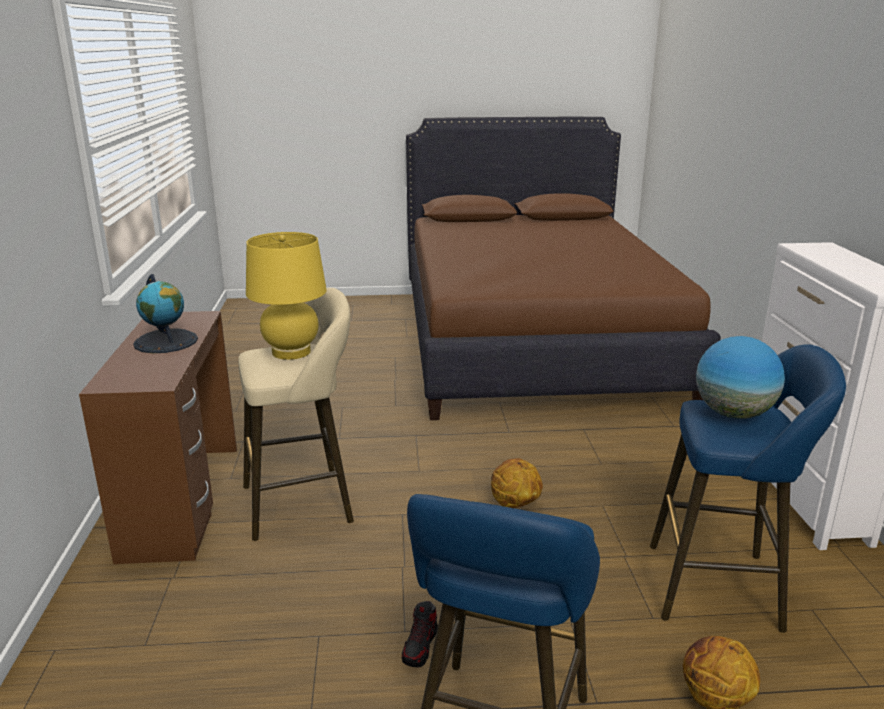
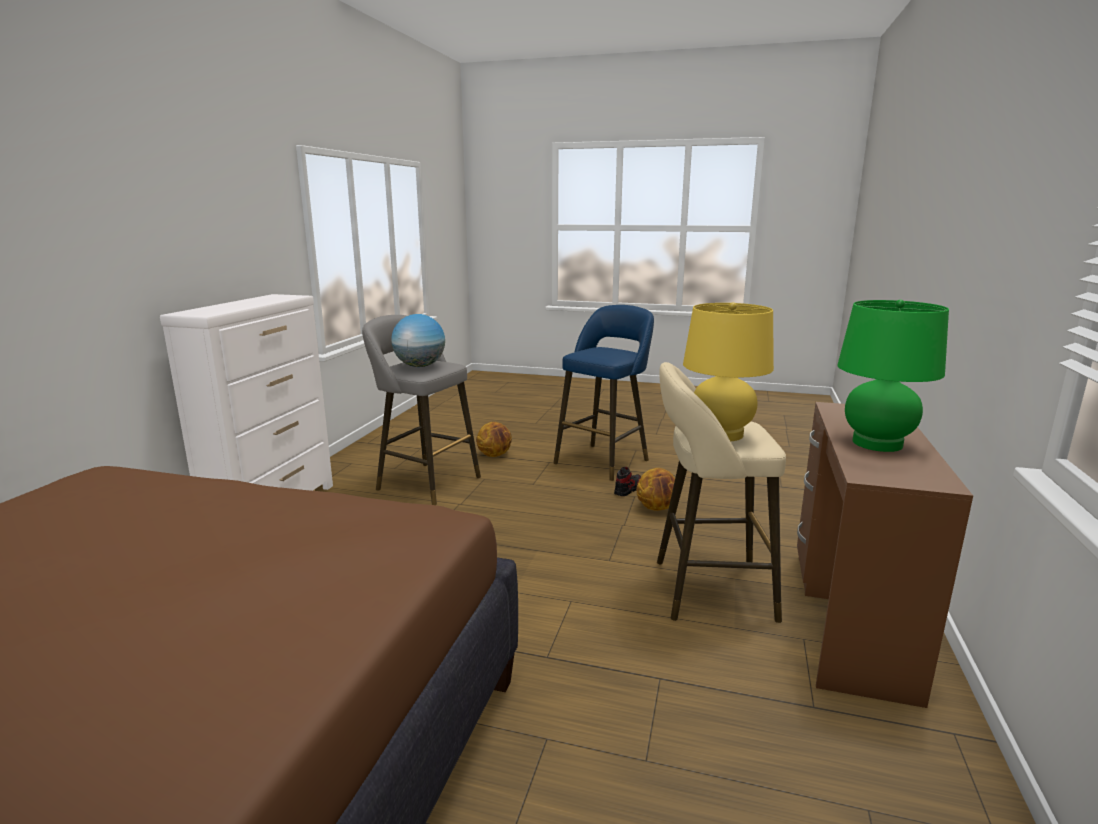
camera: 160 degrees left, 5 degrees down
(166, 341) = (877, 443): globe -> green table lamp
(514, 505) = (502, 549): basketball -> basketball (657, 508)
(722, 586) = (424, 482): blue stool -> grey stool

